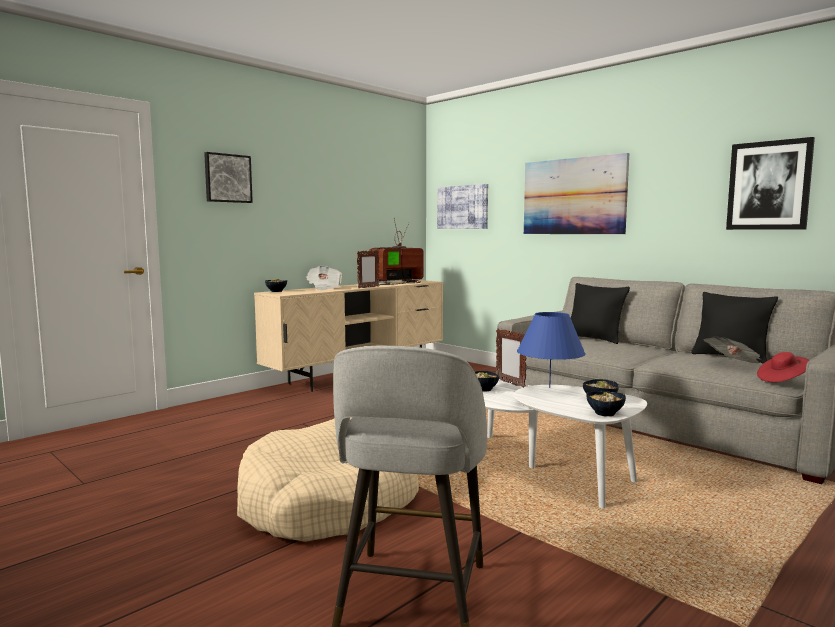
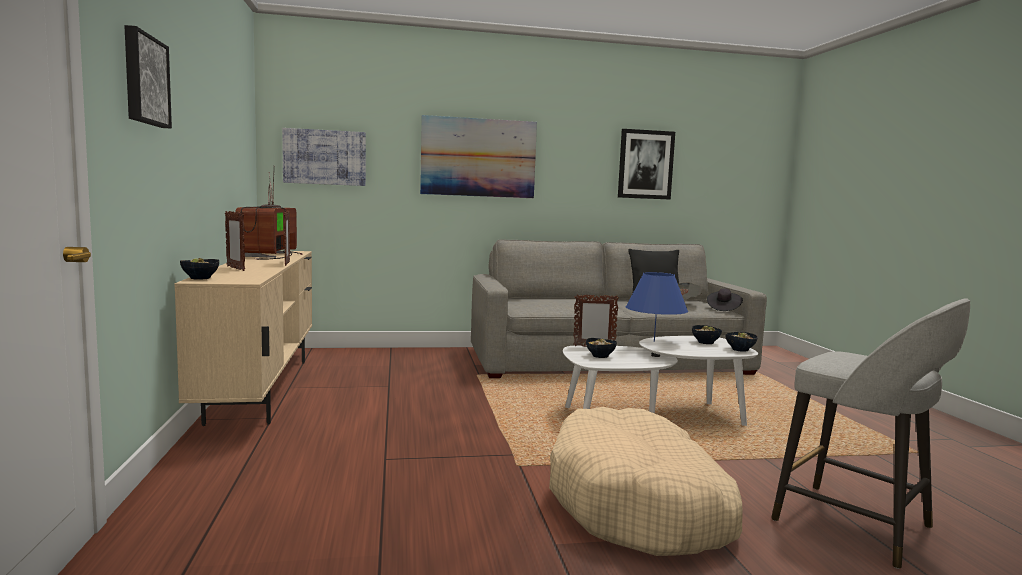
camera: 55 degrees left, 0 degrees up
(324, 288) = (235, 268): newspaper -> picture frame
(594, 339) = (543, 298): black pillow -> none
(783, 380) = (723, 308): red hat -> black hat

